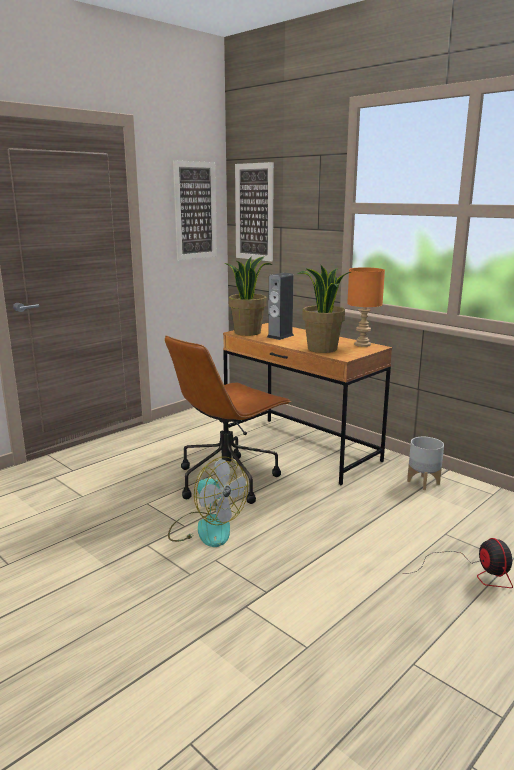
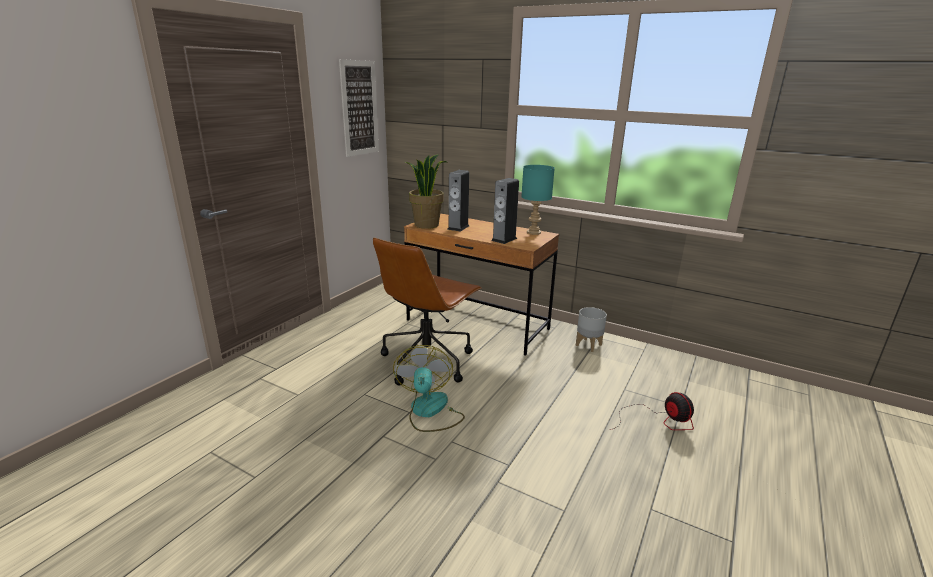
camera: 15 degrees left, 5 degrees up
(206, 528) = (429, 411): fan -> fan turned 120 degrees counterclockwise
(254, 212) = (415, 110): picture -> none
(322, 349) = (504, 239): potted plant -> speaker
(361, 344) = (533, 232): orange table lamp -> turquoise table lamp

